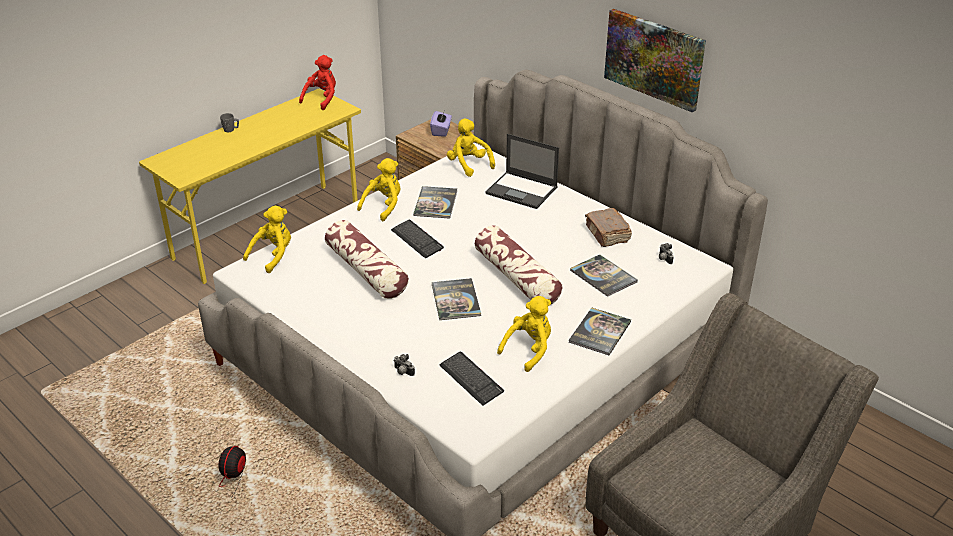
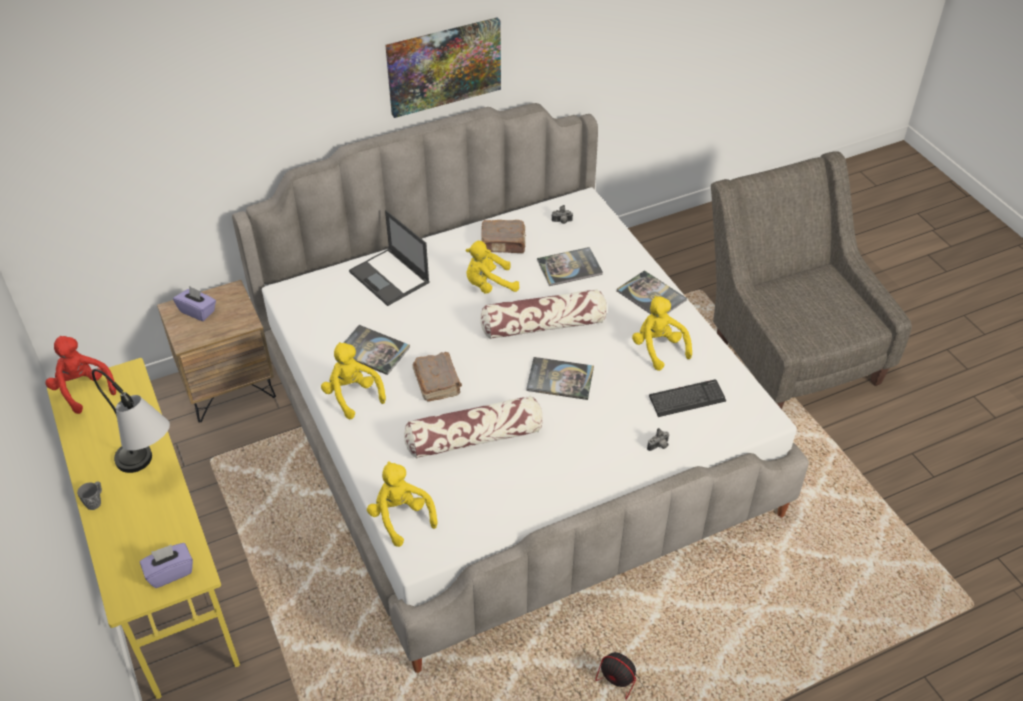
camera: 70 degrees left, 10 degrees up
(182, 169) = (170, 572): none -> purple tissue box
(262, 139) = (149, 471): none -> table lamp
(417, 240) = (437, 383): keyboard -> brown book
(468, 165) = (310, 304): yellow plush toy -> yellow plush toy (489, 285)
(522, 190) = (390, 277): laptop -> laptop turned 90 degrees clockwise

